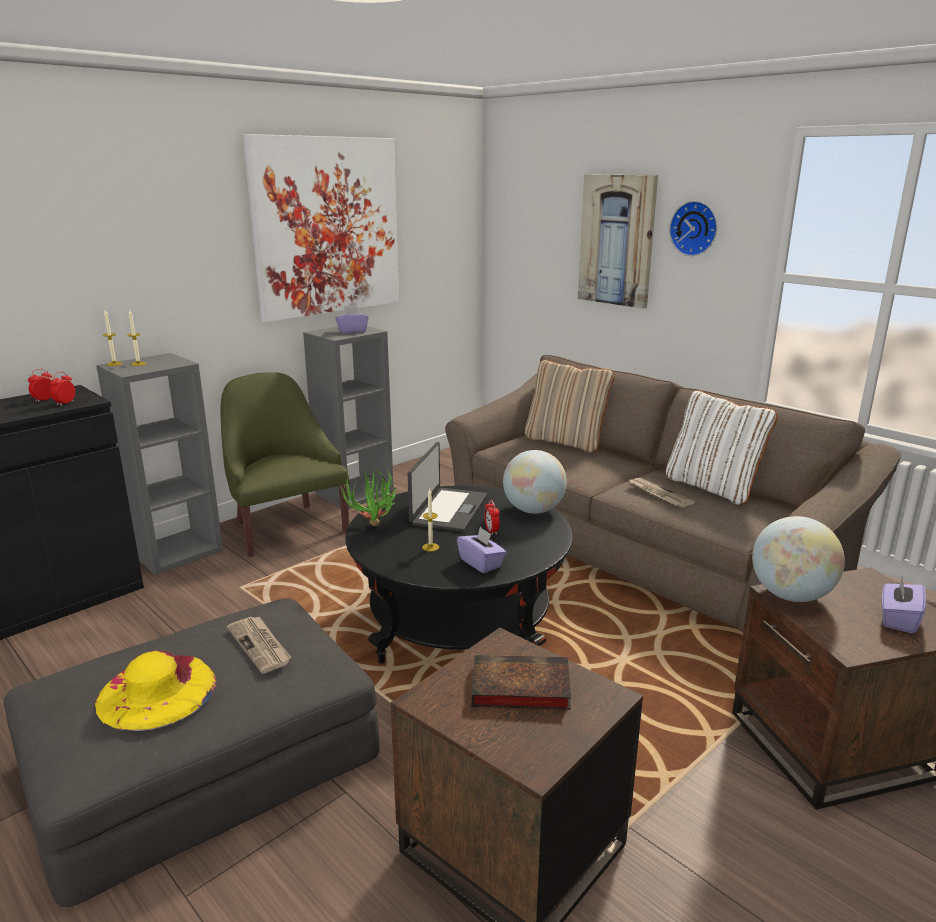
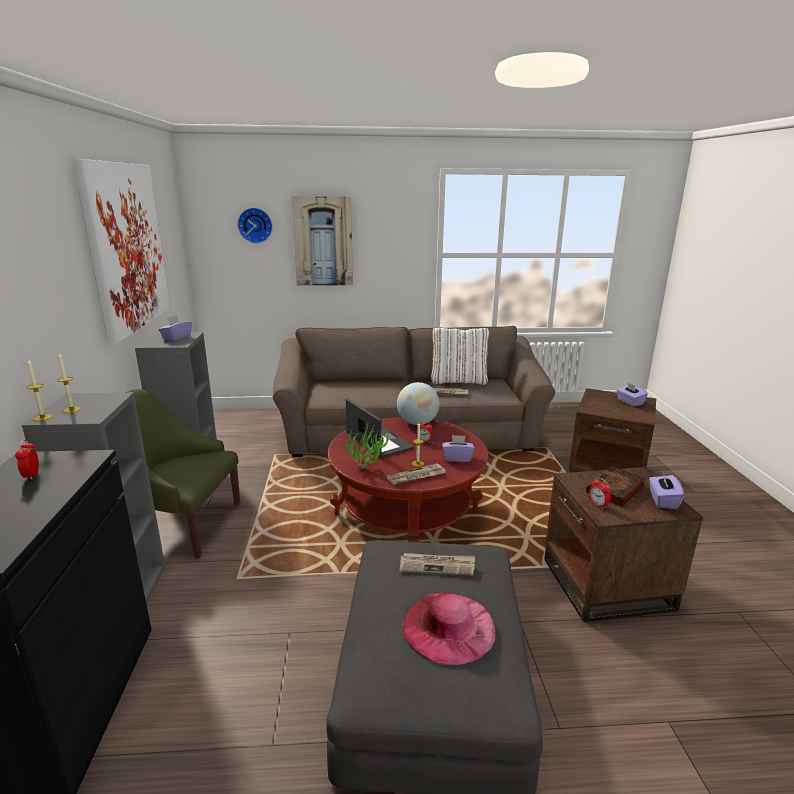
camera: 50 degrees left, 0 degrees up
(65, 403) = (71, 468): alarm clock -> alarm clock (598, 505)
(157, 691) = (448, 626): yellow hat -> pink hat
(399, 557) = (416, 476): none -> newspaper
(459, 621) = (406, 513): black coffee table -> red coffee table
(543, 740) = (662, 500): none -> purple tissue box
(566, 442) = (347, 383): beige pillow -> none
(695, 228) = (382, 230): wall clock -> wall clock (255, 225)
(790, 595) = (593, 409): globe -> none

